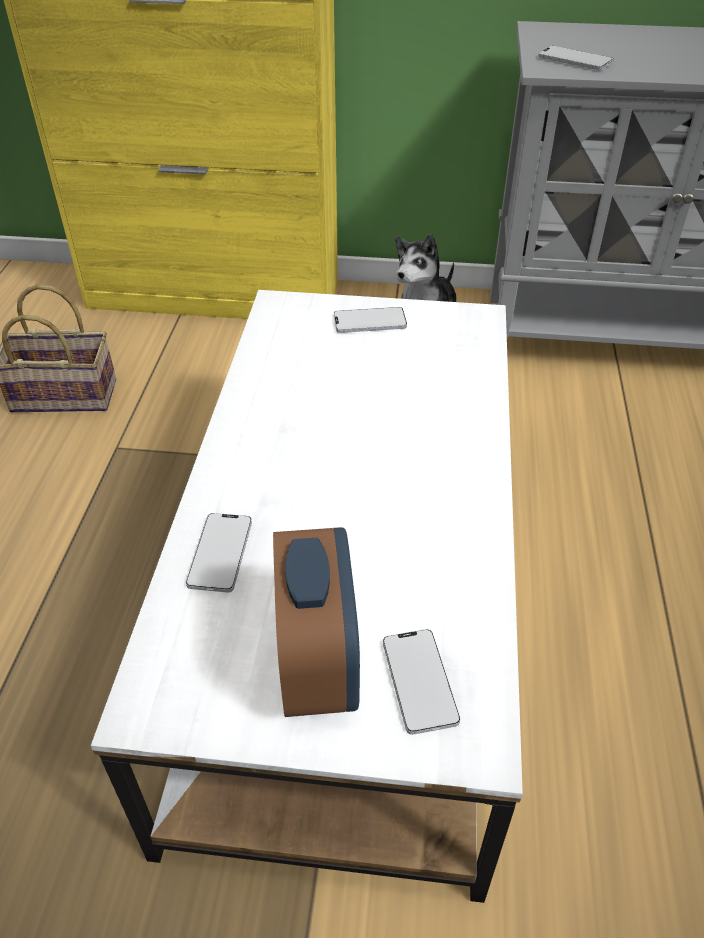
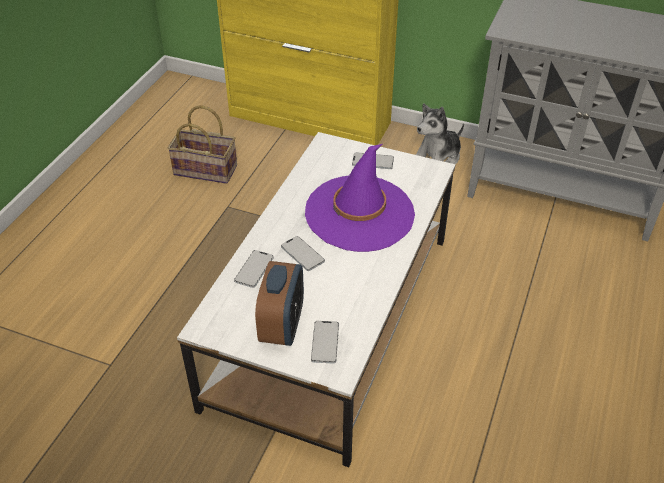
camera: 15 degrees right, 0 degrees up
(383, 410) = (359, 213): none -> purple hat
(575, 60) = (524, 26): phone -> phone (302, 254)

